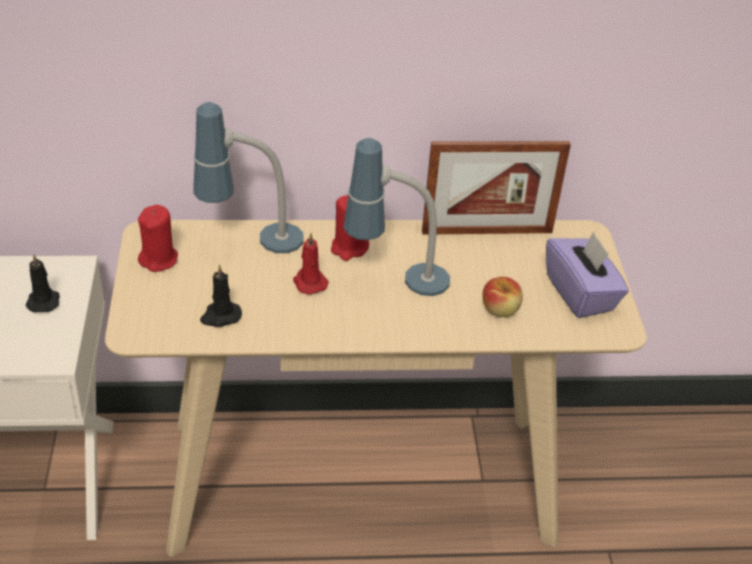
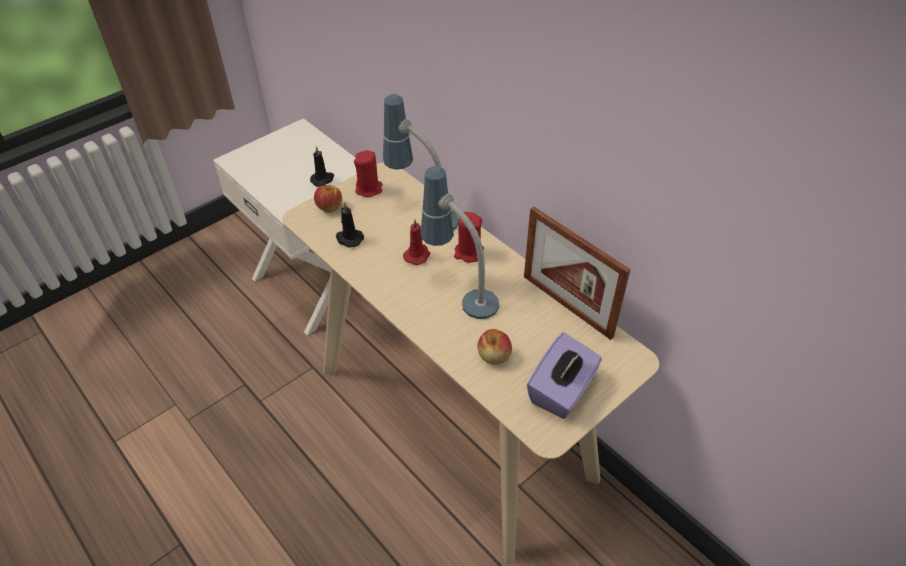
camera: 55 degrees right, 5 degrees up
(147, 304) = (329, 207): none -> apple

